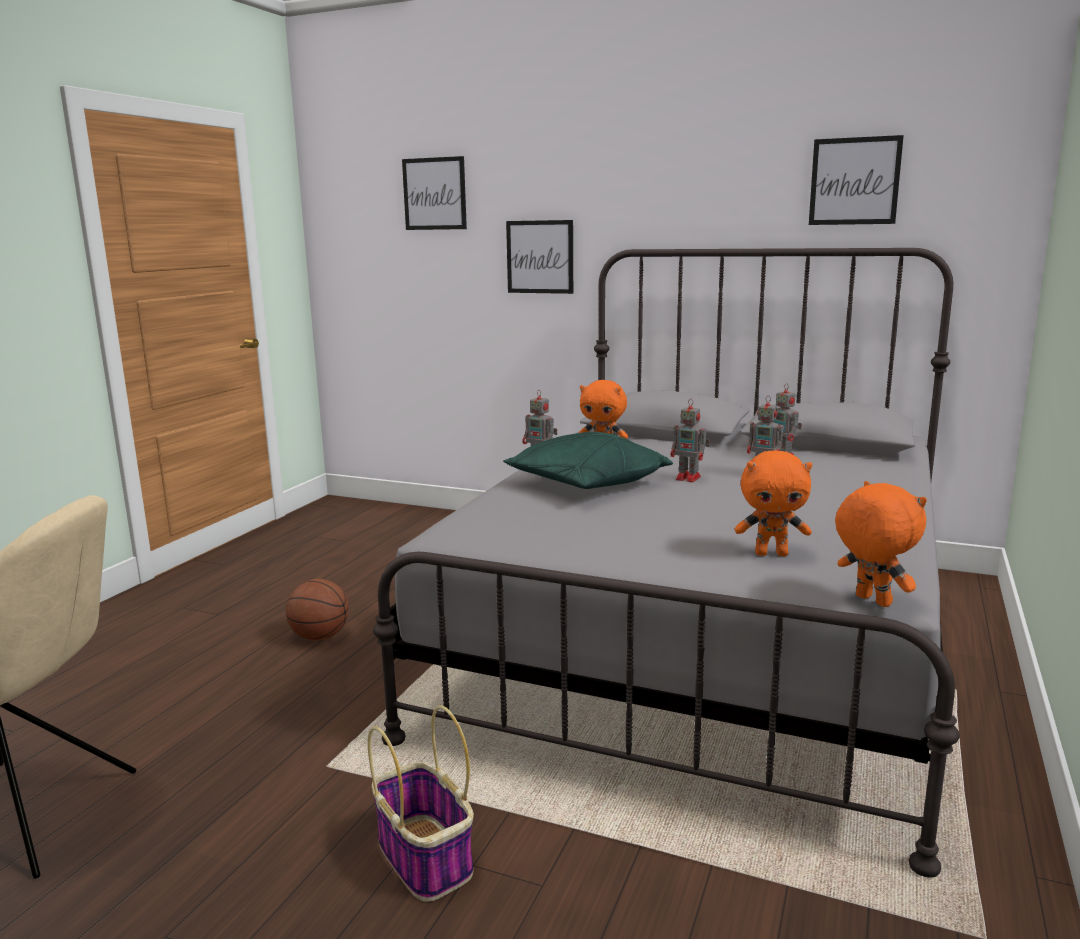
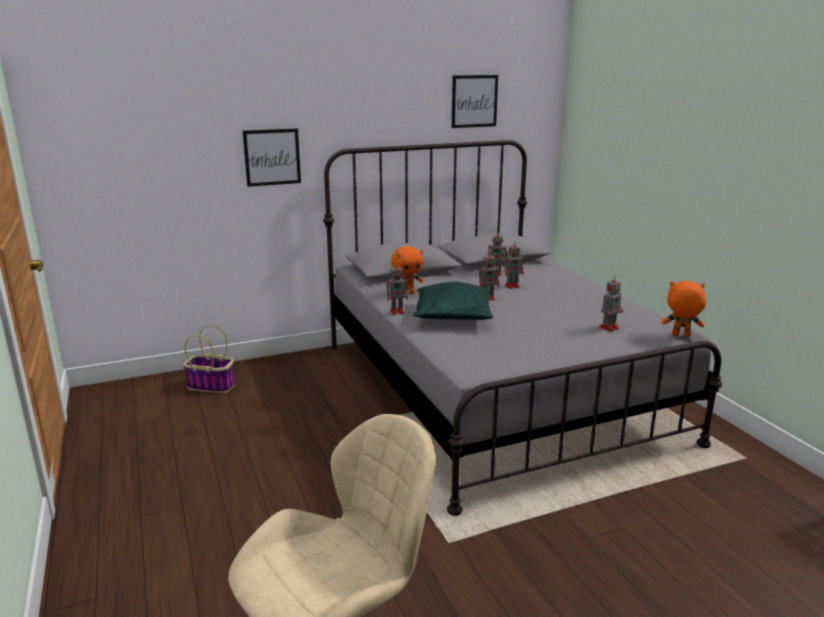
camera: 45 degrees left, 5 degrees up
(319, 637) = (293, 484): basketball -> none
(426, 858) = (568, 548): basket -> basket (212, 386)
(434, 194) = (172, 109): picture -> none
(771, 553) = (609, 327): orange plush toy -> toy robot

